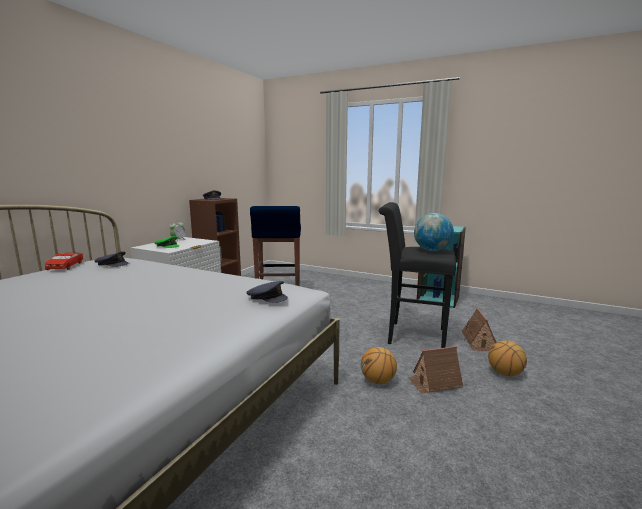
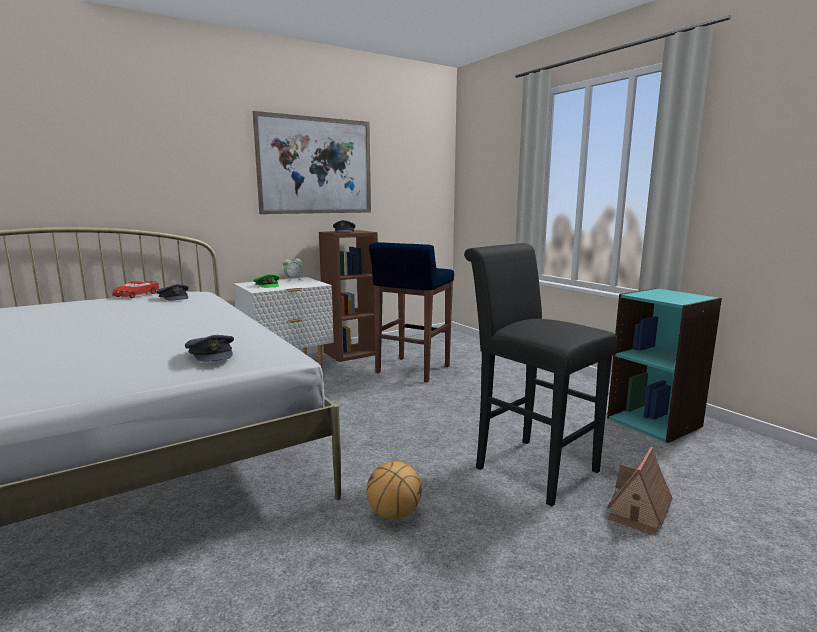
camera: 30 degrees right, 0 degrees up
(183, 147) = (316, 166): none -> picture
(432, 250) = (556, 328): globe -> none
(434, 382) = (472, 545): toy house -> none
(505, 373) = (618, 576): basketball -> none

